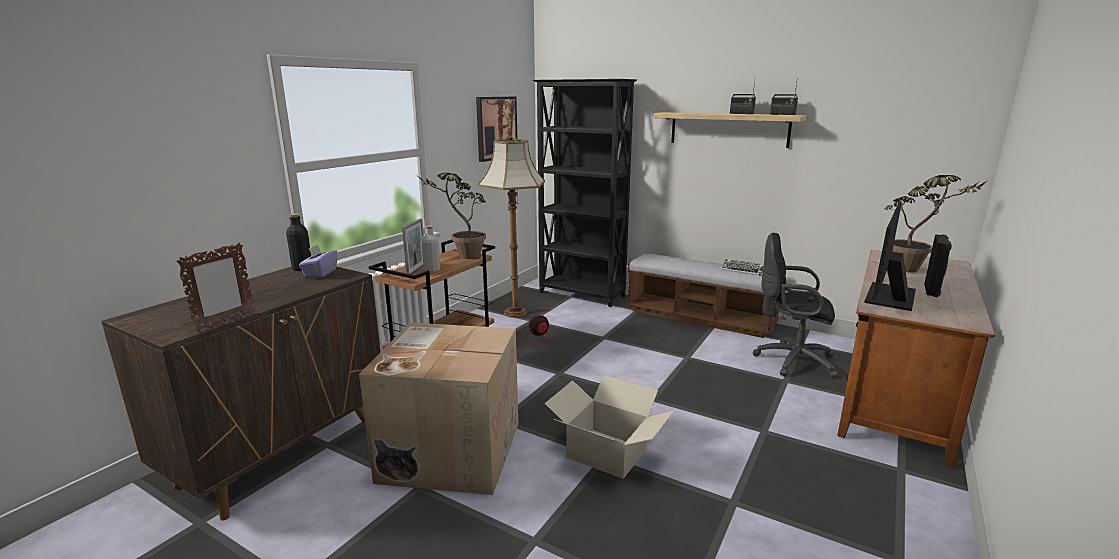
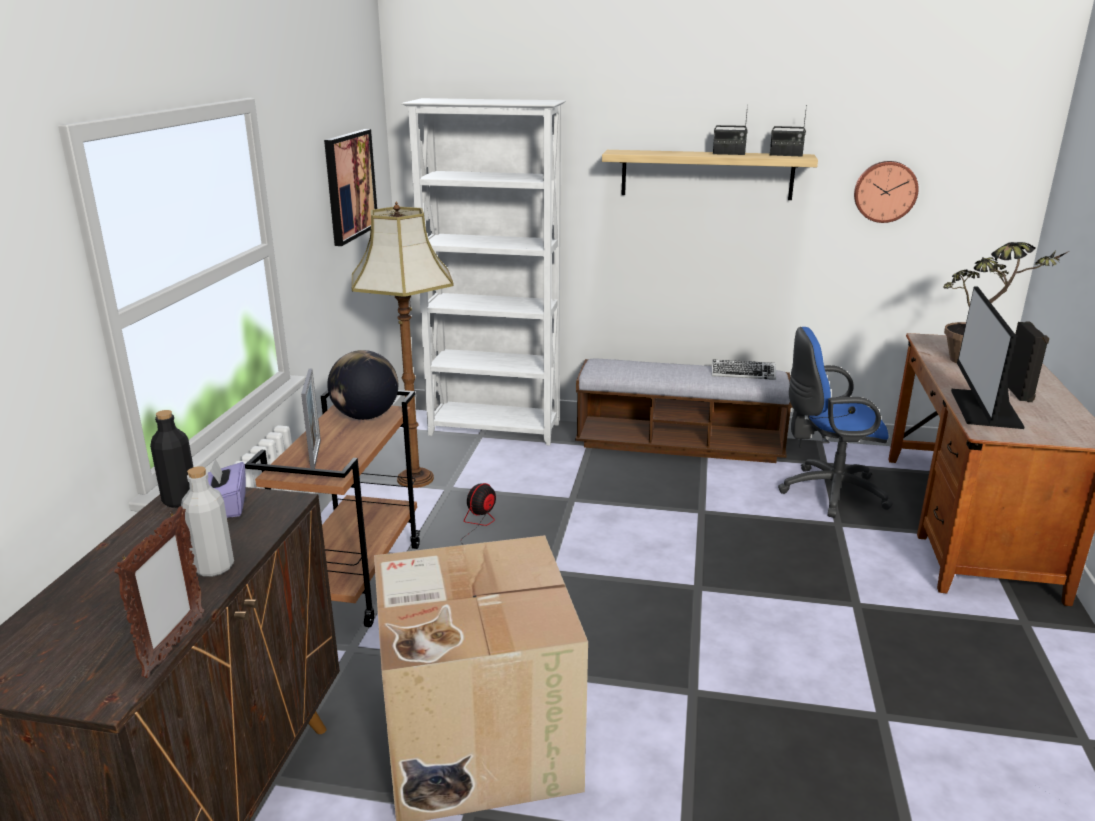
camera: 20 degrees left, 5 degrees up
(432, 270) = (343, 452): grey bottle -> grey bottle (214, 567)
(462, 257) = (366, 416): potted plant -> globe
(582, 295) = (495, 430): black bookcase -> white bookcase
(606, 453) = (692, 686): cardboard box -> none
(790, 360) = (827, 492): black office chair -> blue office chair
(860, 142) = (885, 191): none -> wall clock

